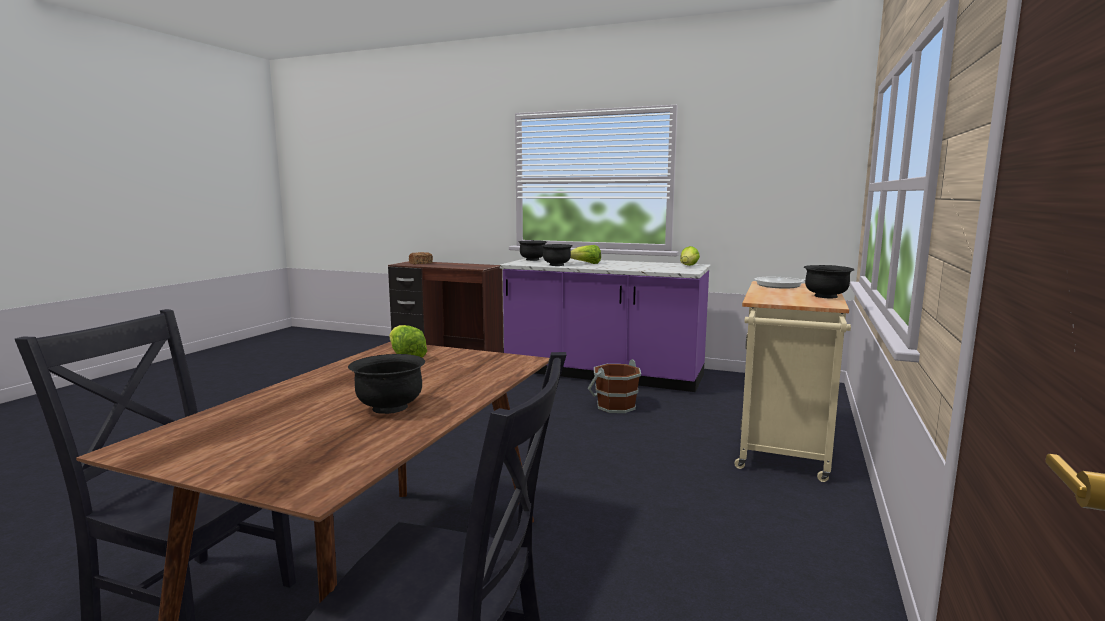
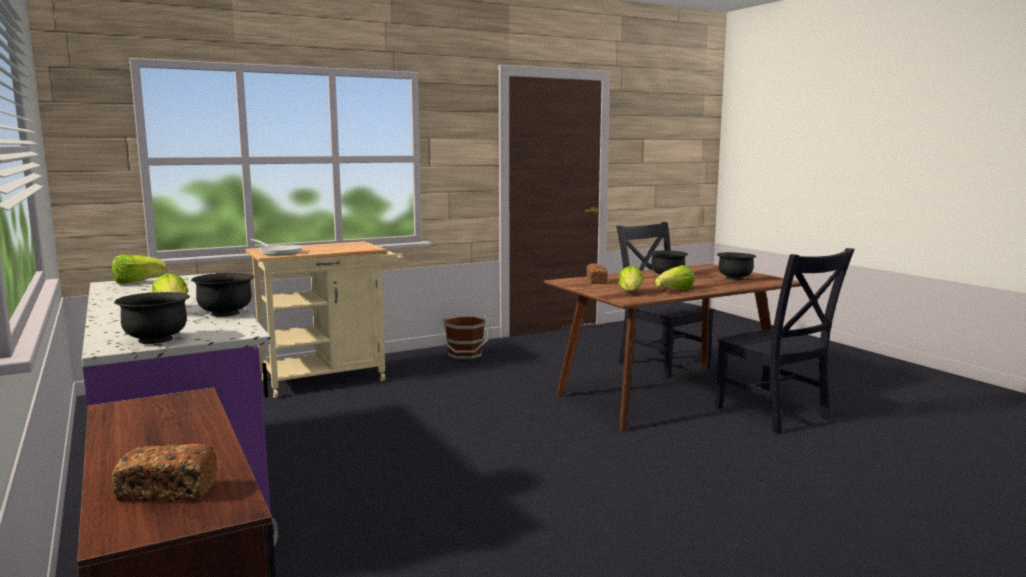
camera: 140 degrees left, 0 degrees up
(349, 371) = (675, 291): none -> lettuce
(482, 369) = (596, 281): none -> bread
(615, 406) = (314, 444): brown bucket -> brown bucket (465, 354)
(825, 296) = (321, 245): black bowl -> black bowl (735, 278)

